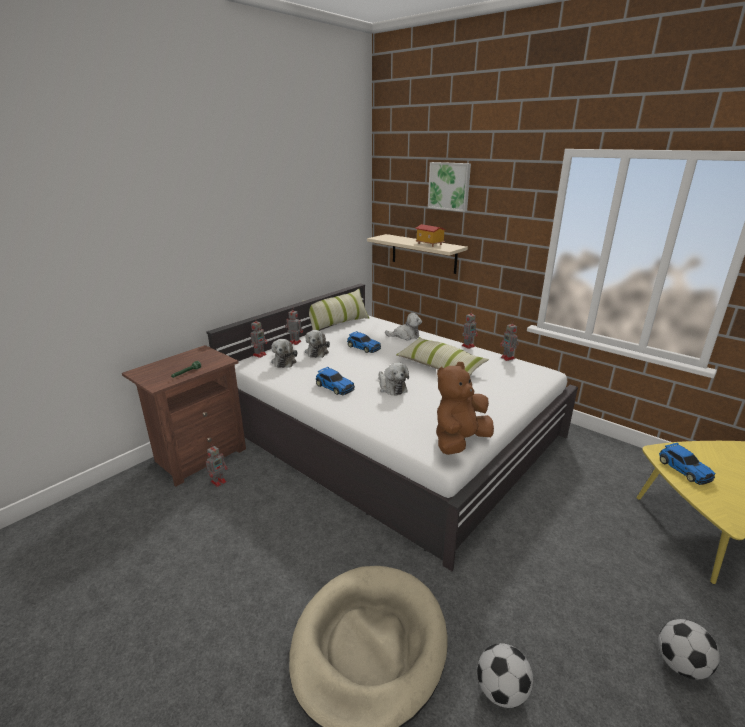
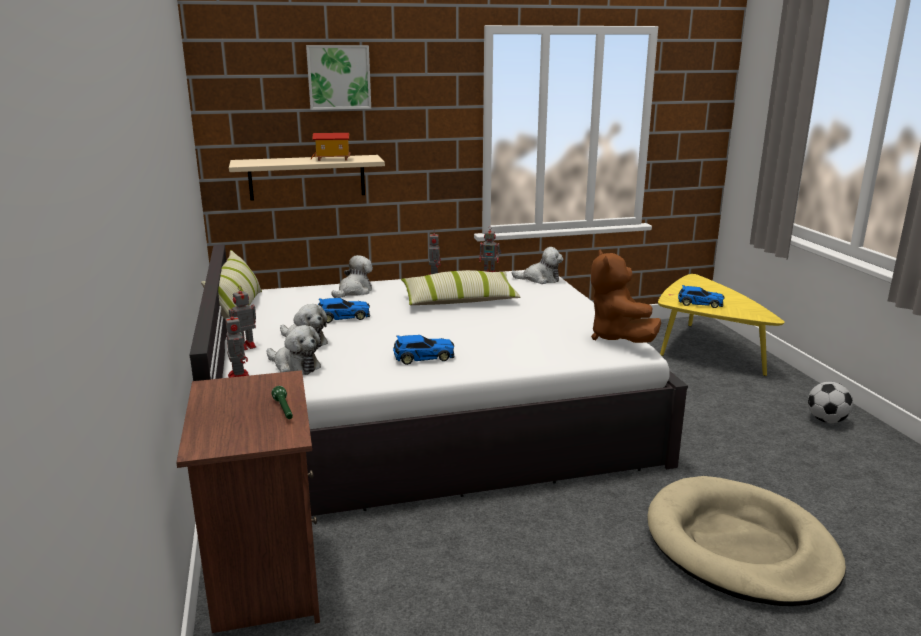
camera: 55 degrees left, 5 degrees down
(219, 481) = (360, 574): toy robot -> none
(391, 387) = (472, 332): plush toy -> plush toy (540, 279)
(502, 691) = (817, 497): football -> none

